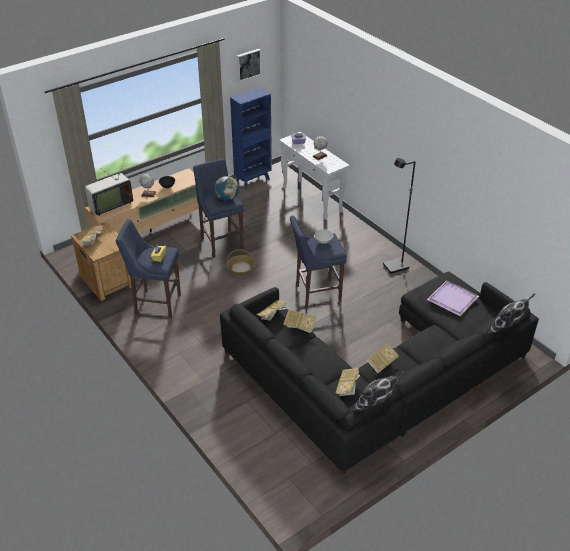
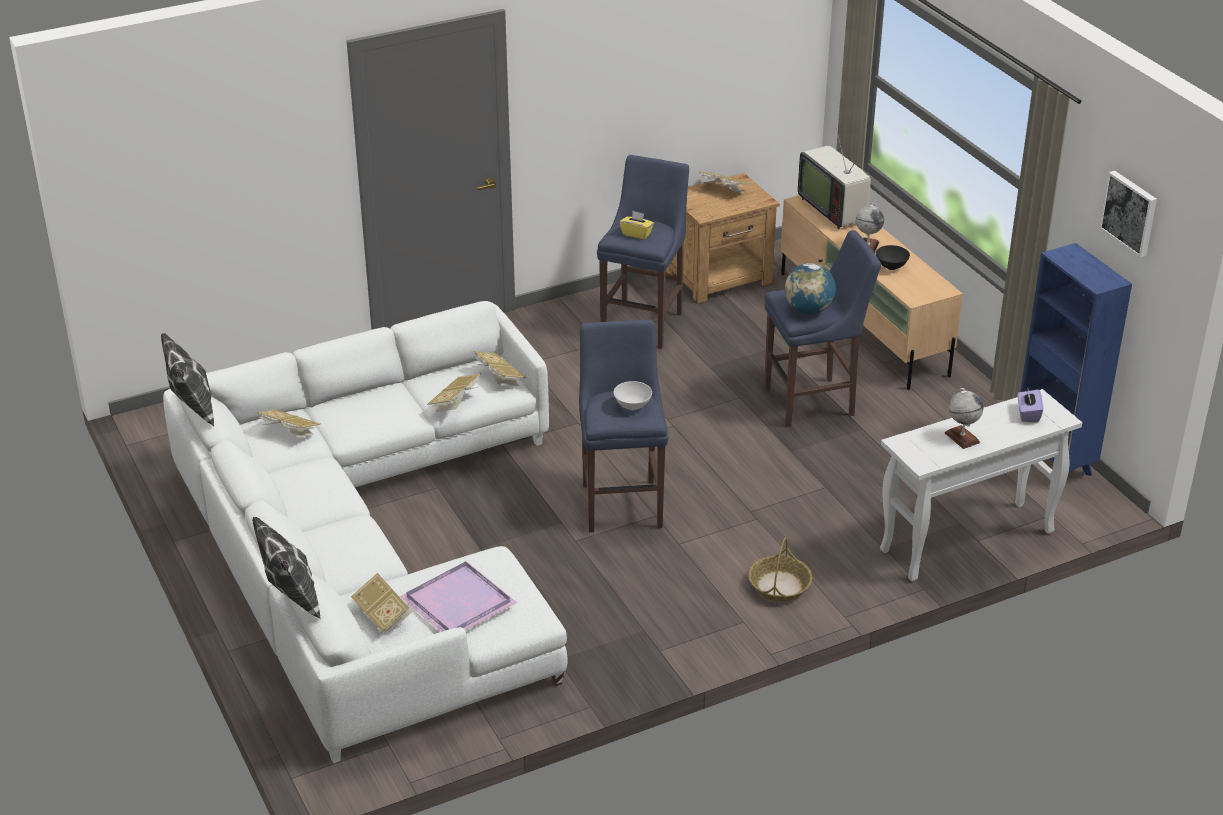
camera: 100 degrees right, 5 degrees down
(241, 268) = (724, 419): basket -> basket (779, 586)
(380, 376) = (367, 548): black sofa -> white sofa
(381, 363) = (325, 478): book -> book (383, 616)
(395, 267) = (681, 629): black floor lamp -> none

